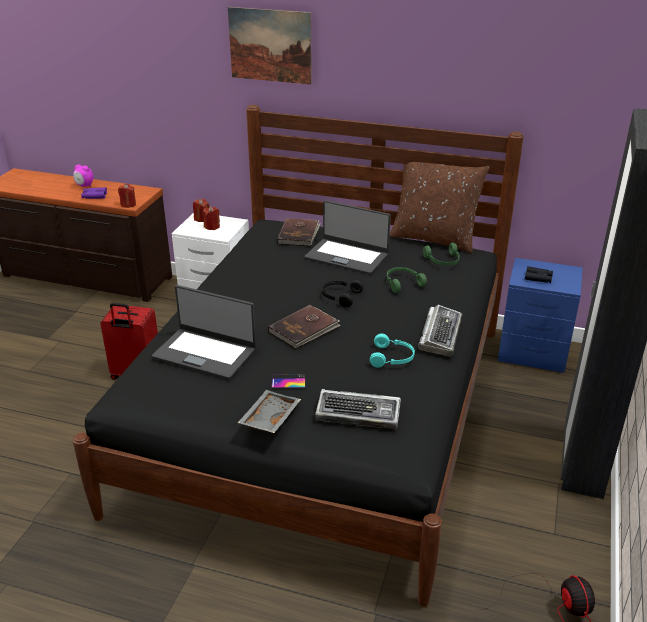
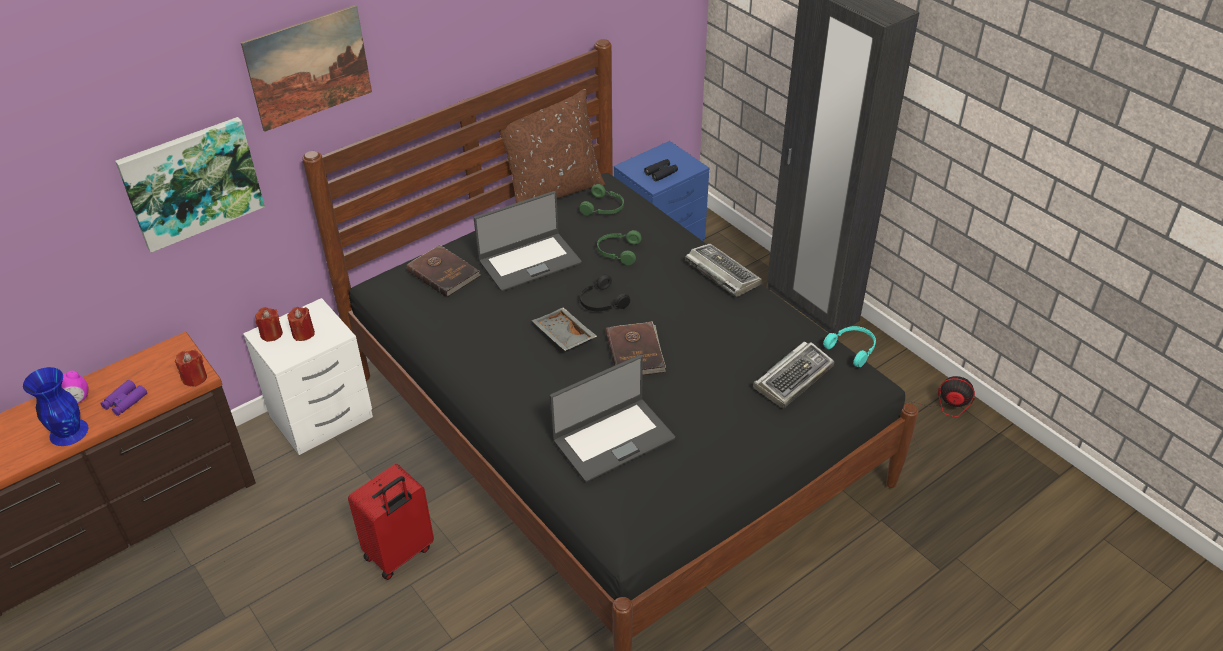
camera: 55 degrees left, 10 degrees up
(61, 193) = (68, 431): none -> blue vase
(183, 90) = (191, 182): none -> picture
(269, 418) = (754, 437): grey tray -> grey tray (563, 336)
(288, 381) = (711, 400): phone -> none
(392, 358) = (732, 319): turquoise headphones -> turquoise headphones (852, 349)

